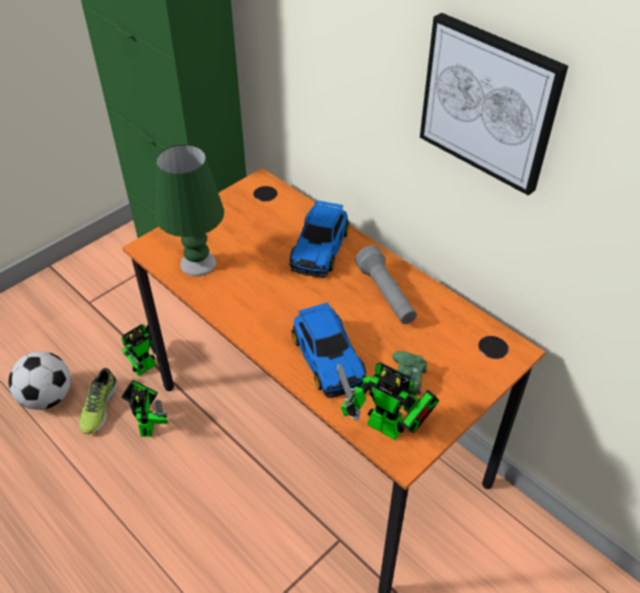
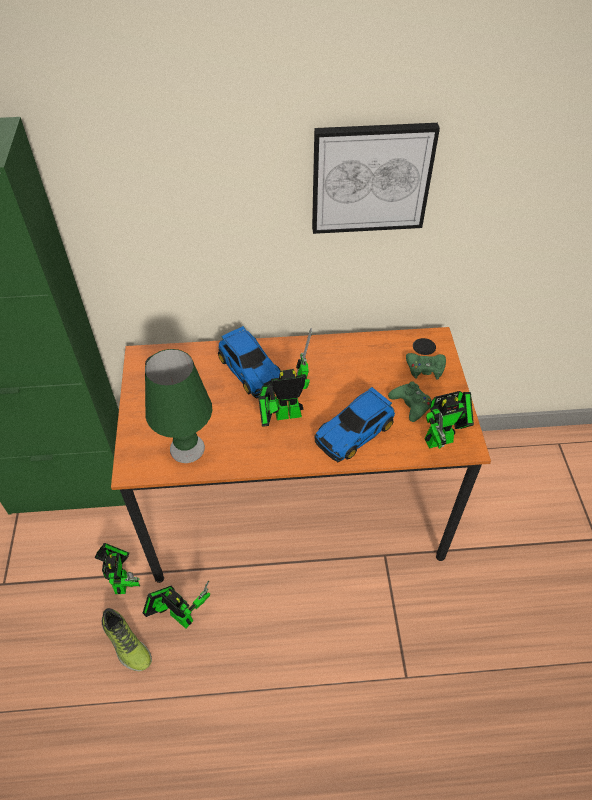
camera: 50 degrees left, 5 degrees up
(47, 397) = (73, 679): football -> none
(294, 298) = (283, 414): none -> toy robot
(328, 357) = (355, 431): toy car -> toy car turned 120 degrees clockwise
(386, 295) = (332, 365): grey flashlight -> none
(464, 364) = (425, 368): none -> green game controller

